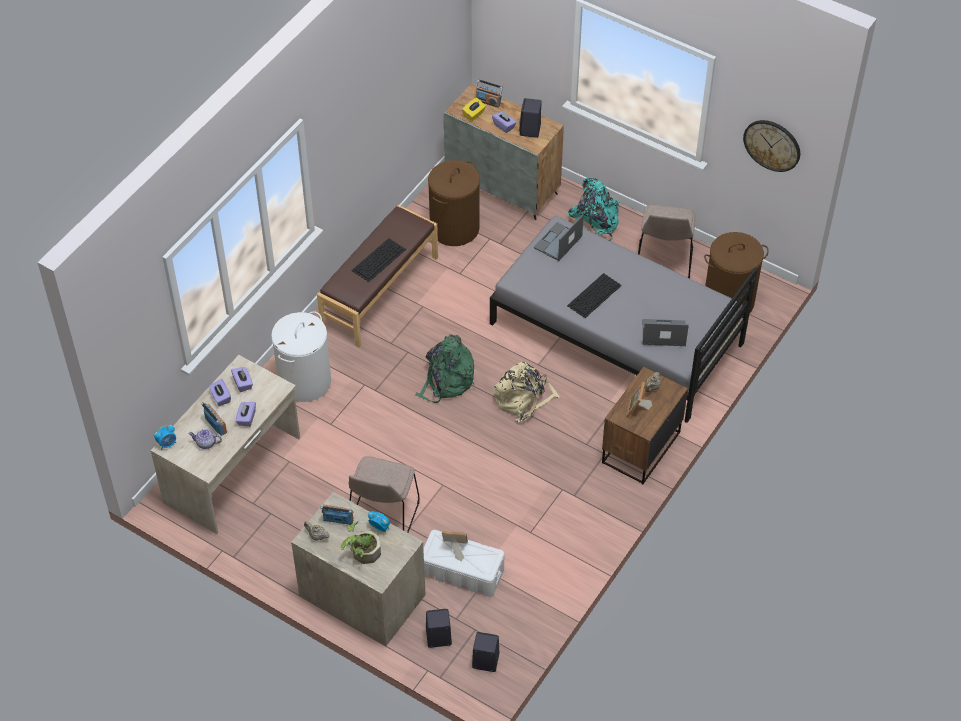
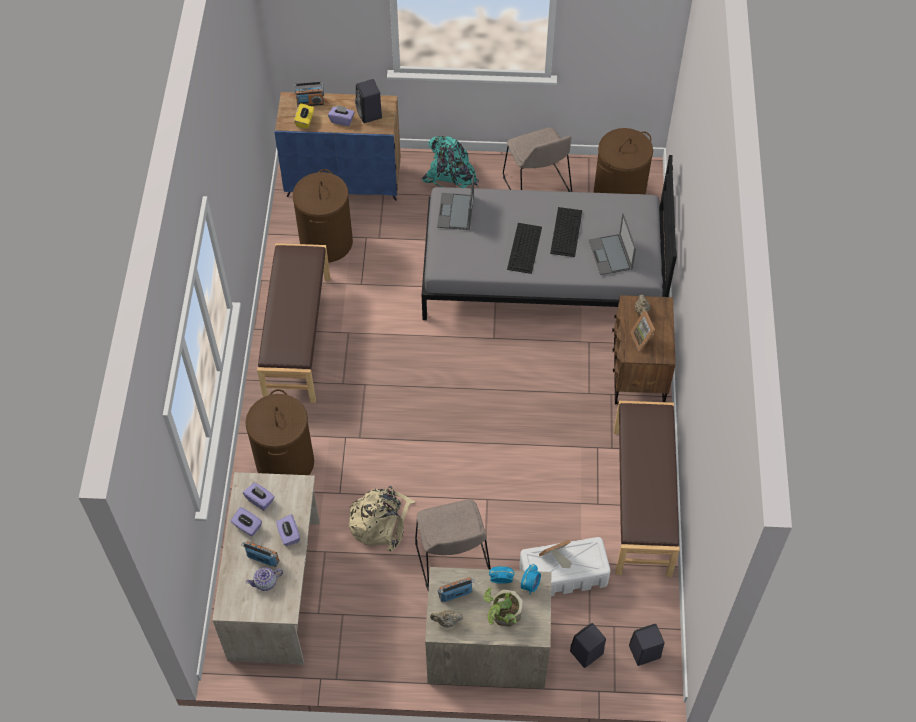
camera: 30 degrees left, 5 degrees up
(167, 444) = (225, 604): alarm clock -> alarm clock (530, 585)
(305, 381) = (285, 463): white laundry basket -> brown laundry basket
(379, 259) = (296, 306): keyboard -> keyboard (566, 231)
(446, 381) = (420, 395): green backpack -> none
(503, 186) = (344, 181): grey cabinet -> blue cabinet
(523, 399) = (503, 378): beige backpack -> beige backpack (380, 521)
(569, 548) = (642, 501): none -> brown bench
(663, 333) = (611, 255): laptop -> laptop turned 75 degrees counterclockwise
(772, 145) = (631, 31): wall clock -> none

